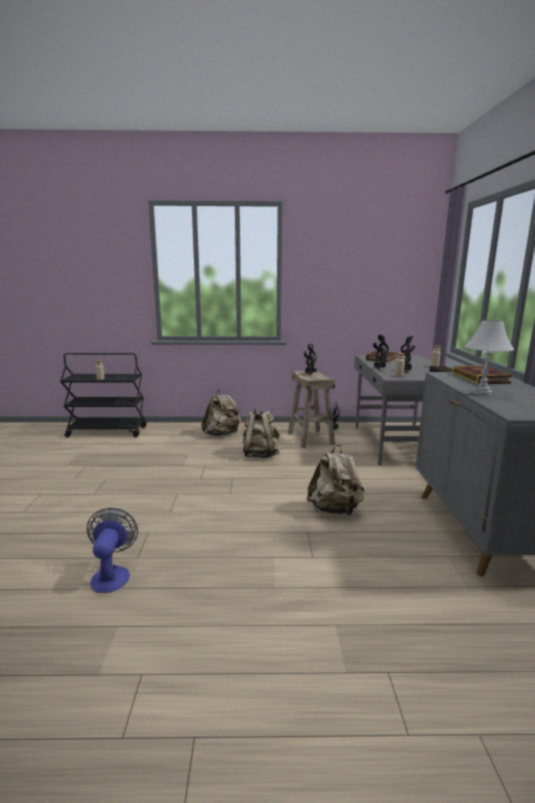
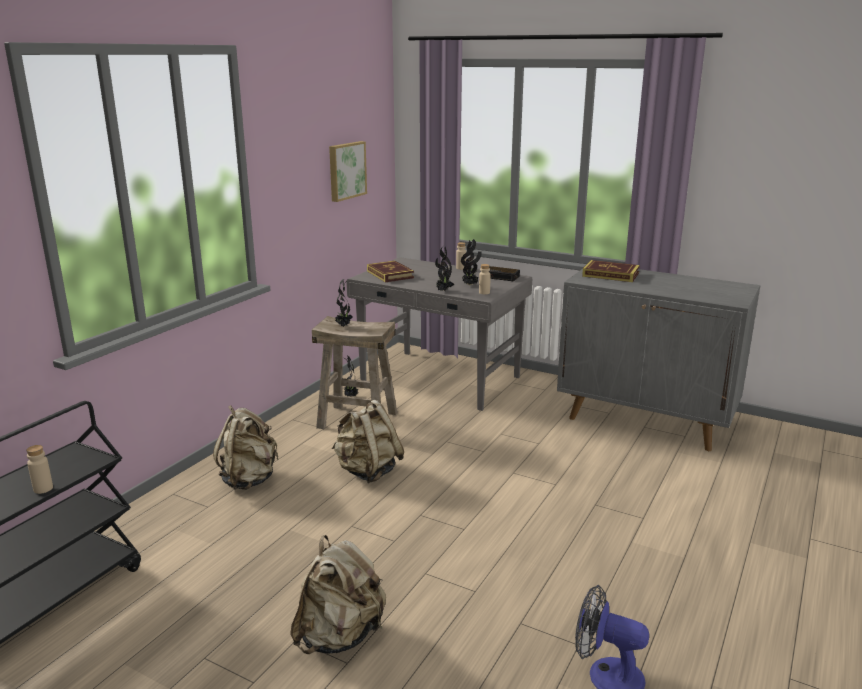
camera: 60 degrees left, 5 degrees up
(335, 509) = (560, 472): beige backpack -> beige backpack (340, 636)
(377, 285) = (346, 170): none -> picture
(482, 393) = (666, 290): white table lamp -> none

